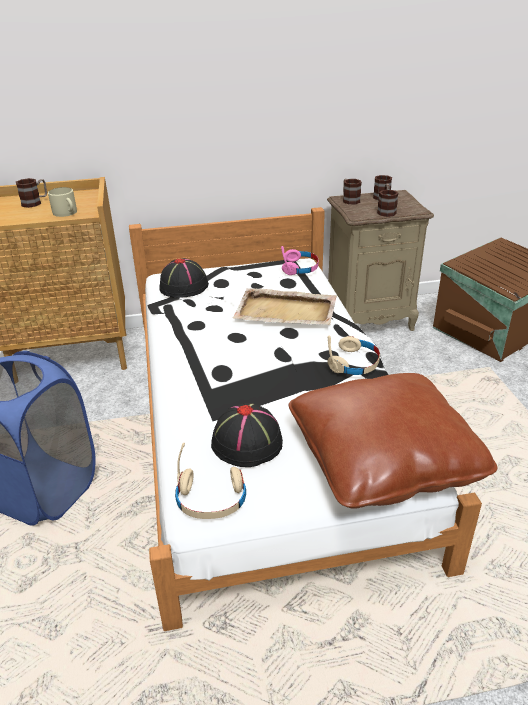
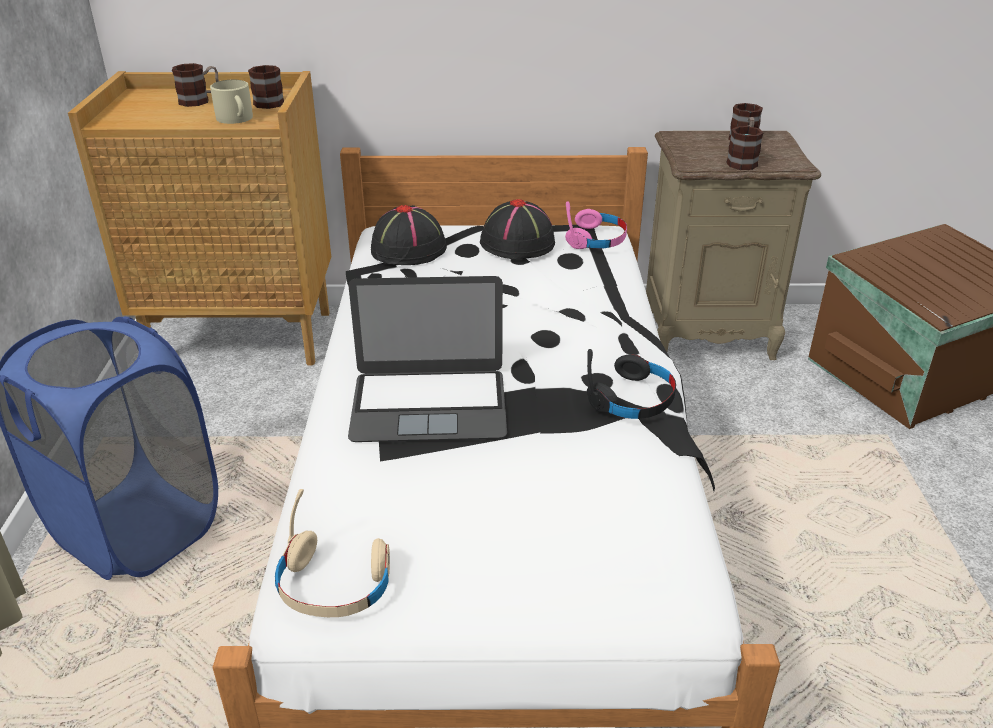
camera: 10 degrees right, 0 degrees up
(231, 383) = (429, 405): none -> laptop
(248, 443) = (421, 503): black hat -> black hat (518, 243)
(287, 311) = (552, 303): beige tray -> none
(349, 200) = (689, 139): mug -> mug (269, 101)
(354, 363) = (633, 400): beige headphones -> black headphones
(383, 459) = (631, 563): brown pillow -> none

